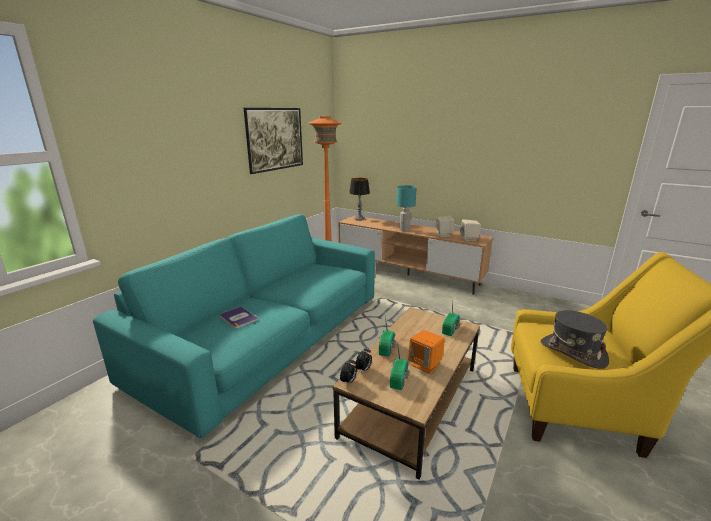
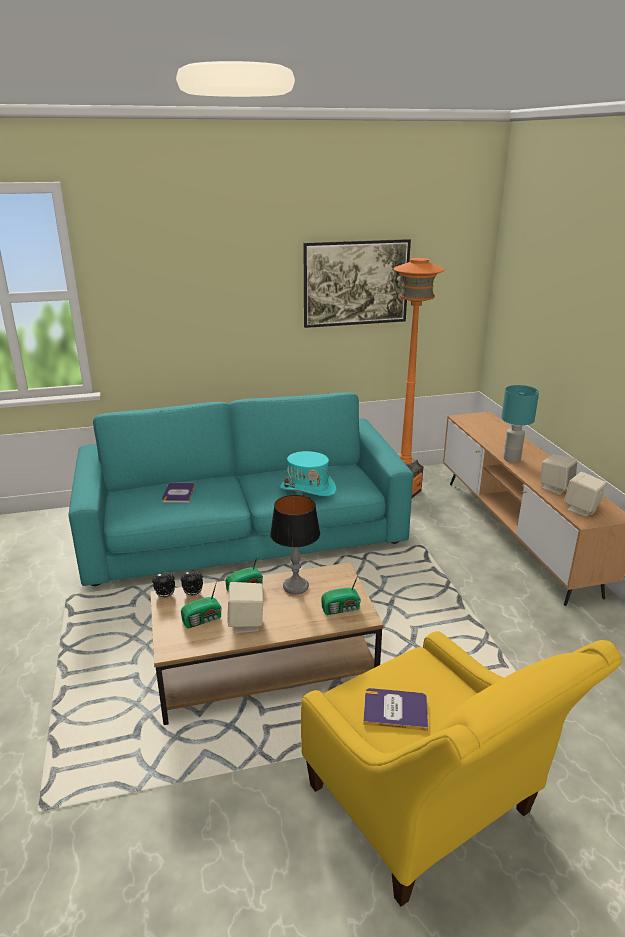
camera: 45 degrees right, 5 degrees up
(321, 281) = (308, 488): none -> turquoise hat
(359, 219) = (484, 420): table lamp -> table lamp (296, 586)
(425, 364) = (246, 623): orange speaker -> beige speaker
(572, 352) = (395, 710): grey hat -> book

